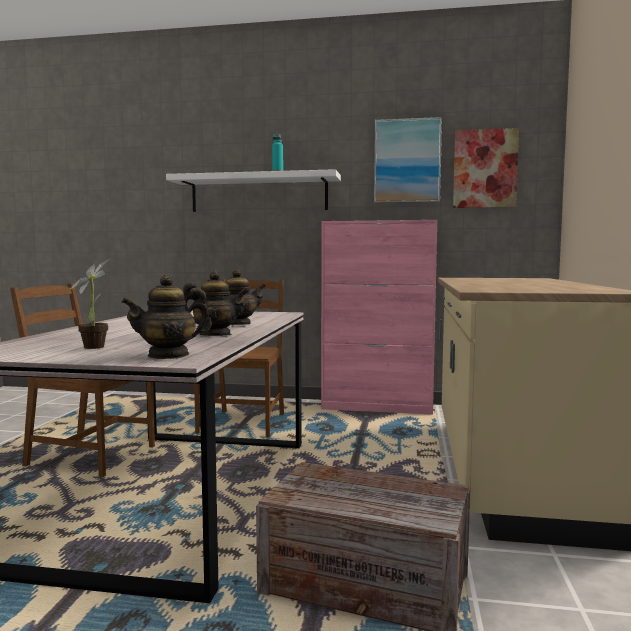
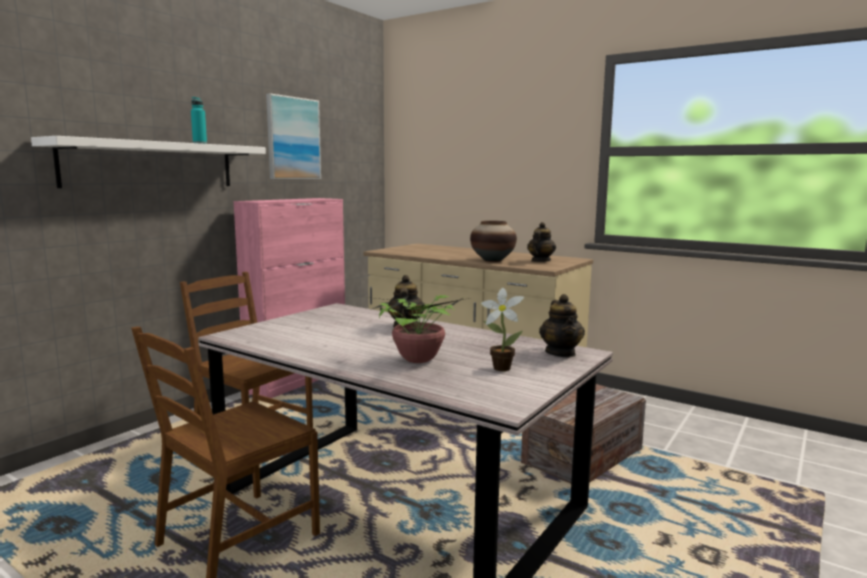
camera: 65 degrees left, 5 degrees up
(119, 333) = (415, 358): none -> potted plant
(215, 335) = (467, 336): teapot -> teapot (540, 261)
(485, 169) = (344, 151): picture -> none
(485, 285) = (492, 260): none -> vase

